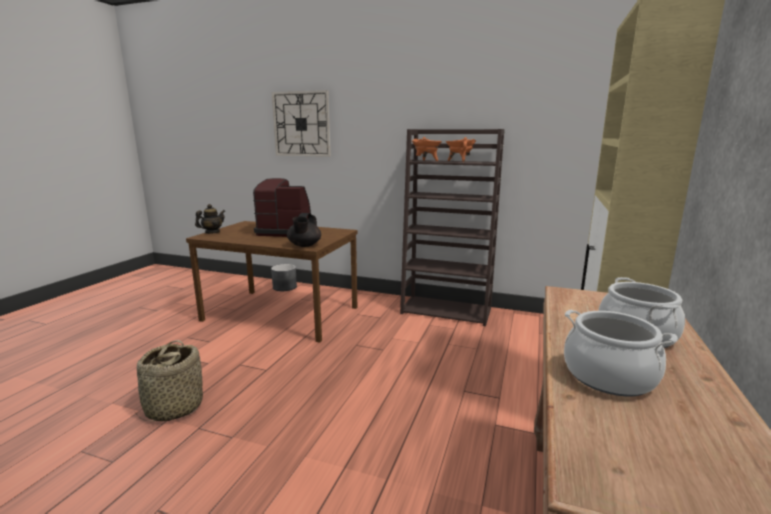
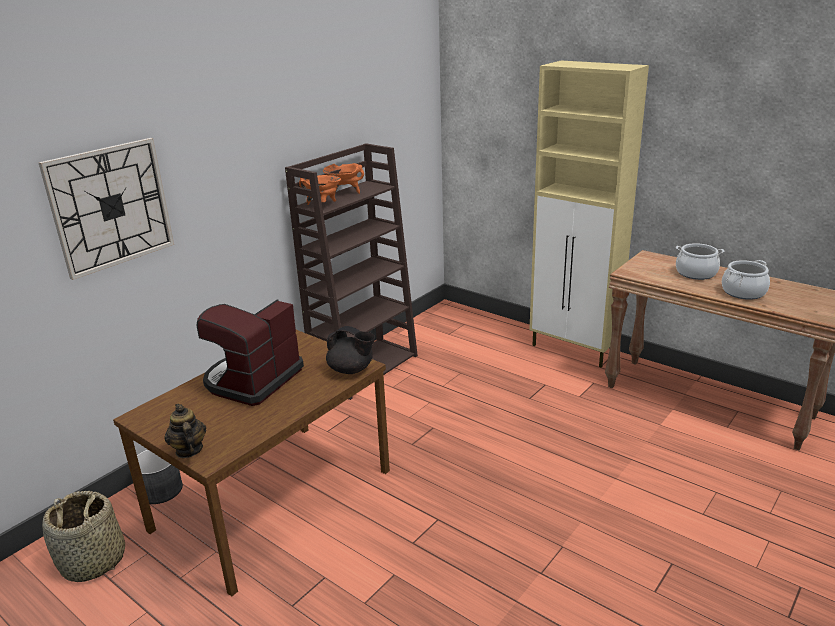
camera: 70 degrees left, 10 degrees up
(174, 408) = (494, 599): basket -> basket (93, 562)

